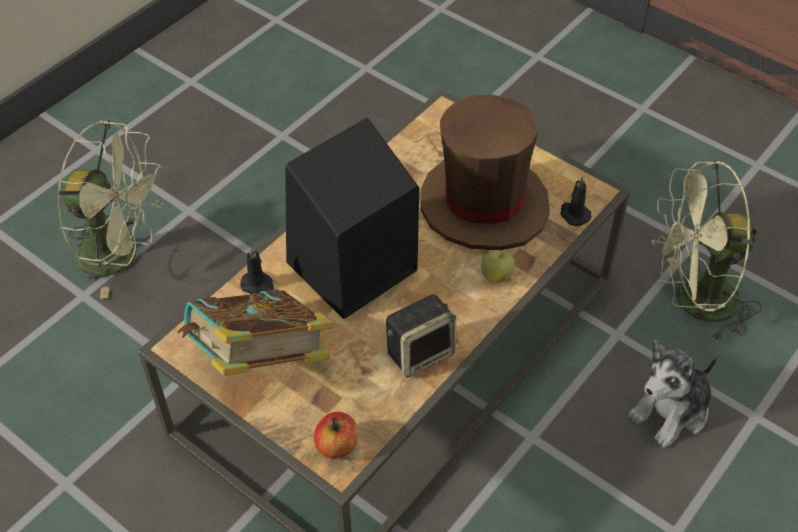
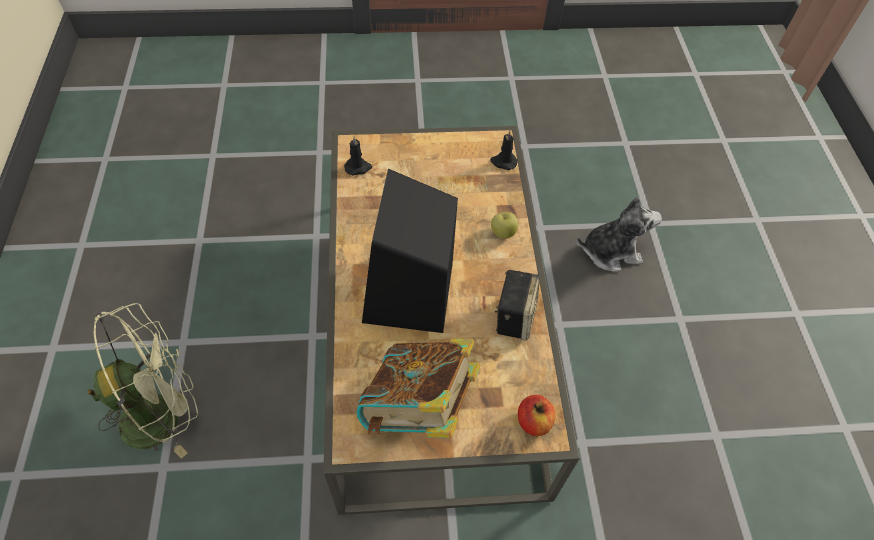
camera: 45 degrees left, 5 degrees up
(258, 285) = (360, 354): black candle -> black candle (358, 167)
(483, 204) = (445, 191): brown hat -> none
(671, 411) = (610, 251): plush toy -> plush toy turned 105 degrees counterclockwise
(692, 302) = (558, 180): green fan -> none

